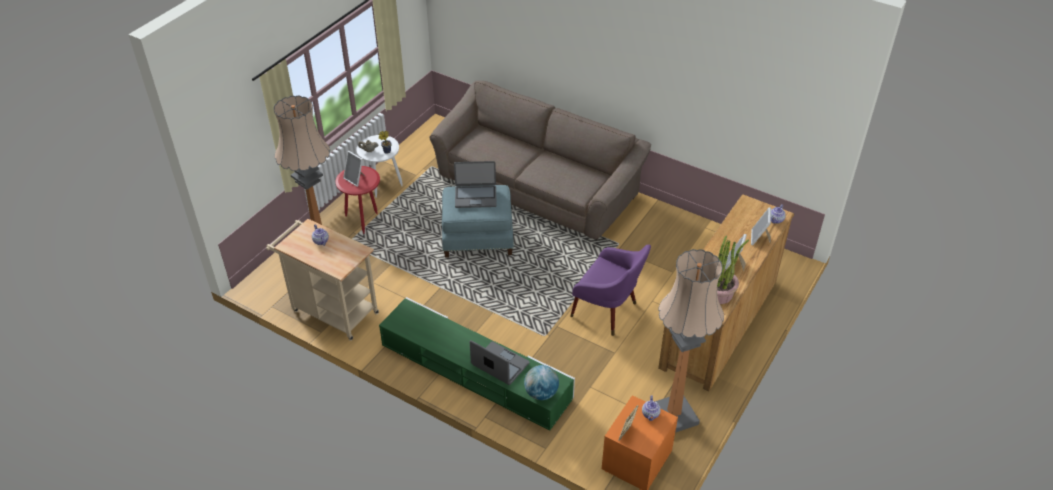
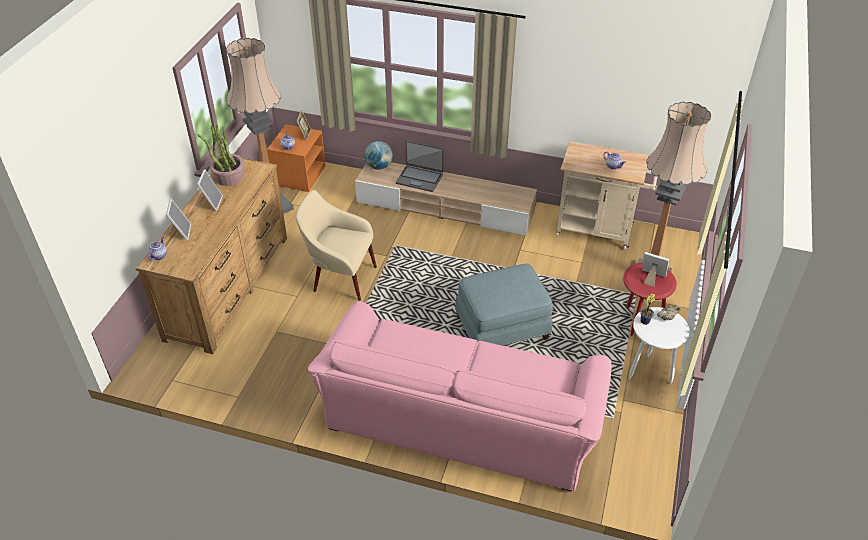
camera: 165 degrees right, 0 degrees up
(475, 197) = (508, 290): laptop -> none
(475, 372) = (445, 208): green tv stand -> beige tv stand
(537, 186) = (461, 415): brown sofa -> pink sofa
(608, 312) = (340, 277): purple armchair -> beige armchair

